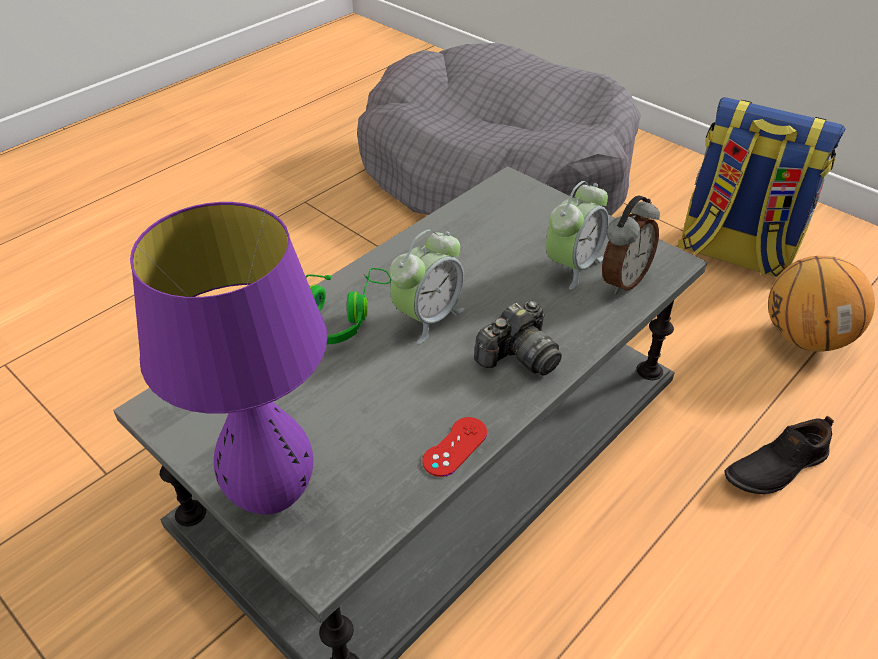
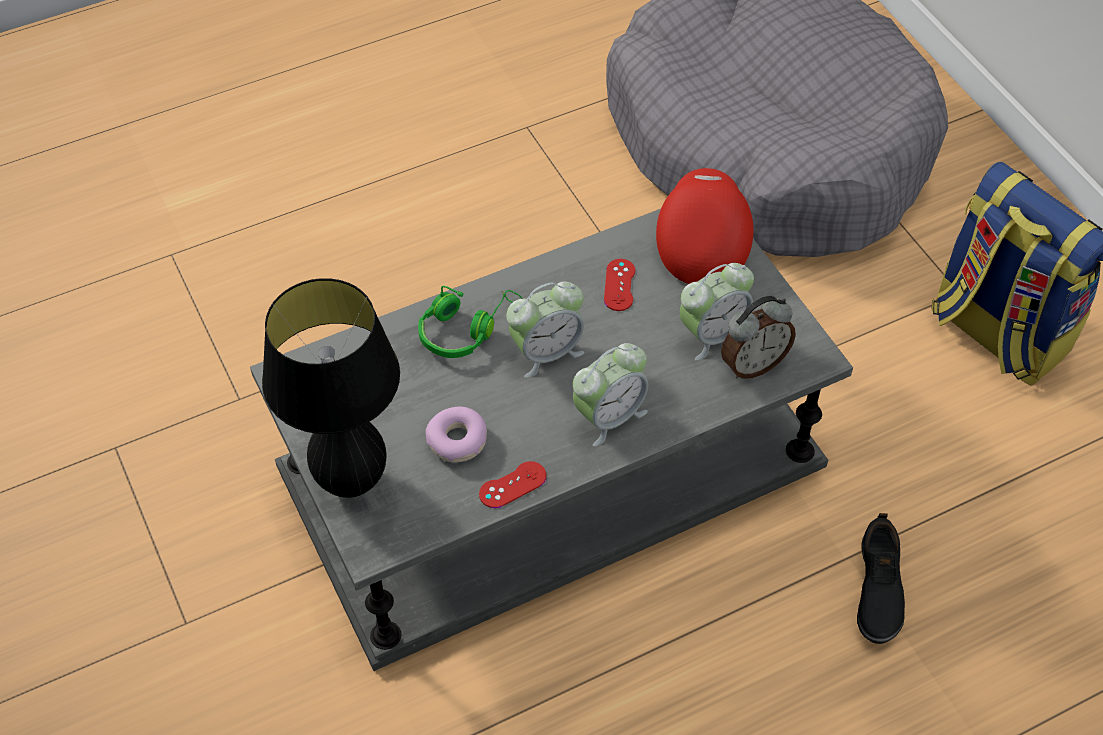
camera: 20 degrees right, 10 degrees up
(272, 496) = (351, 481): purple table lamp -> black table lamp
(375, 420) = (457, 440): none -> donut
(467, 249) = (619, 285): none -> red game controller
(518, 356) = (609, 416): camera -> alarm clock
(519, 202) = (701, 240): none -> red cap
(775, 466) = (877, 589): black shoe -> black shoe turned 75 degrees counterclockwise
(804, 337) = (1007, 462): basketball -> none

